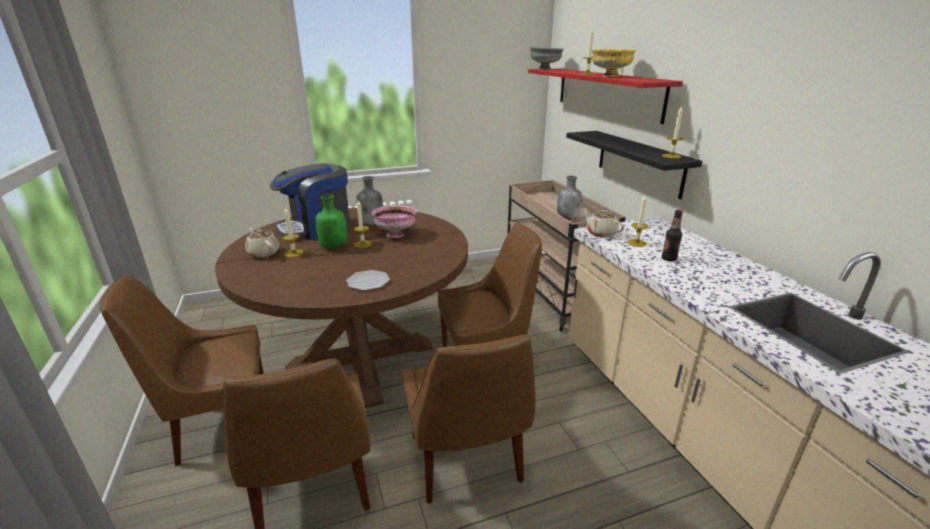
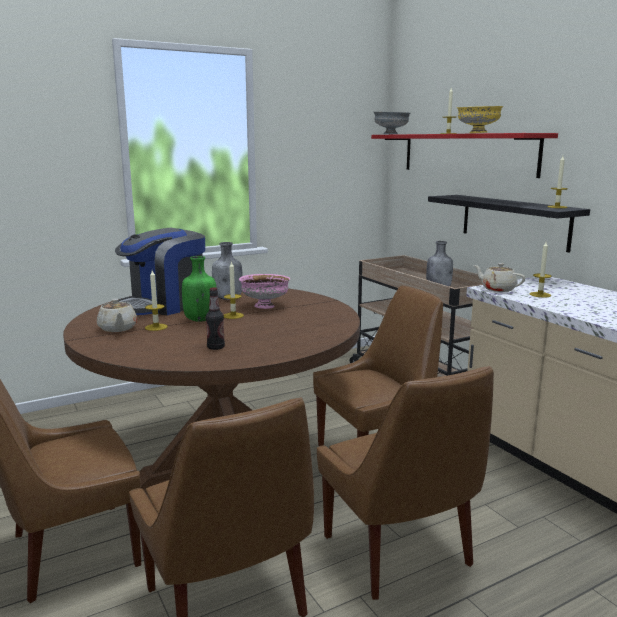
camera: 10 degrees left, 10 degrees down
(263, 253) = (117, 329): beige teapot -> beige teapot turned 150 degrees counterclockwise
(368, 282) = (268, 345): plate -> none
(669, 259) = (581, 304): bottle -> bottle (216, 347)

